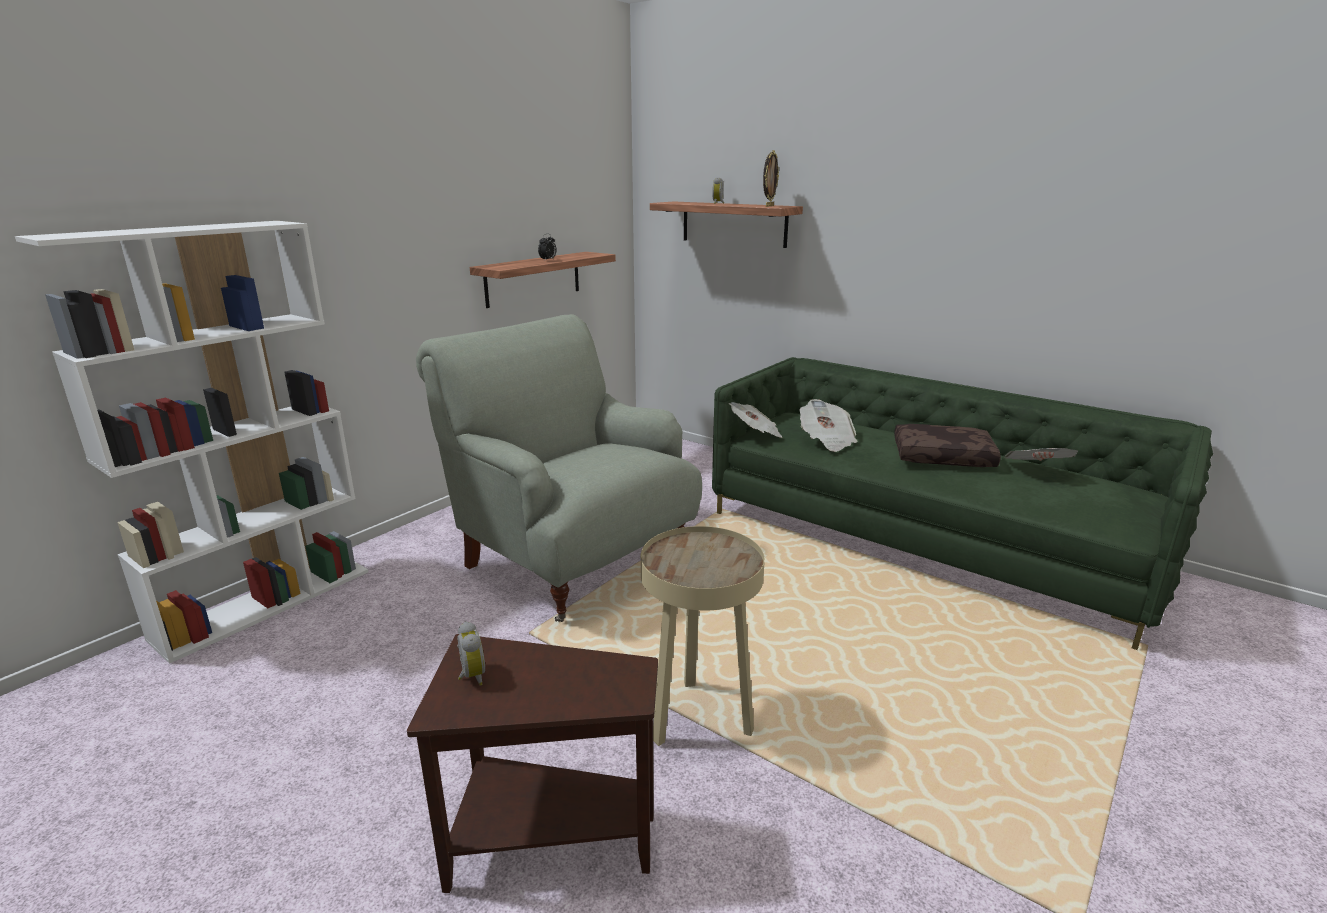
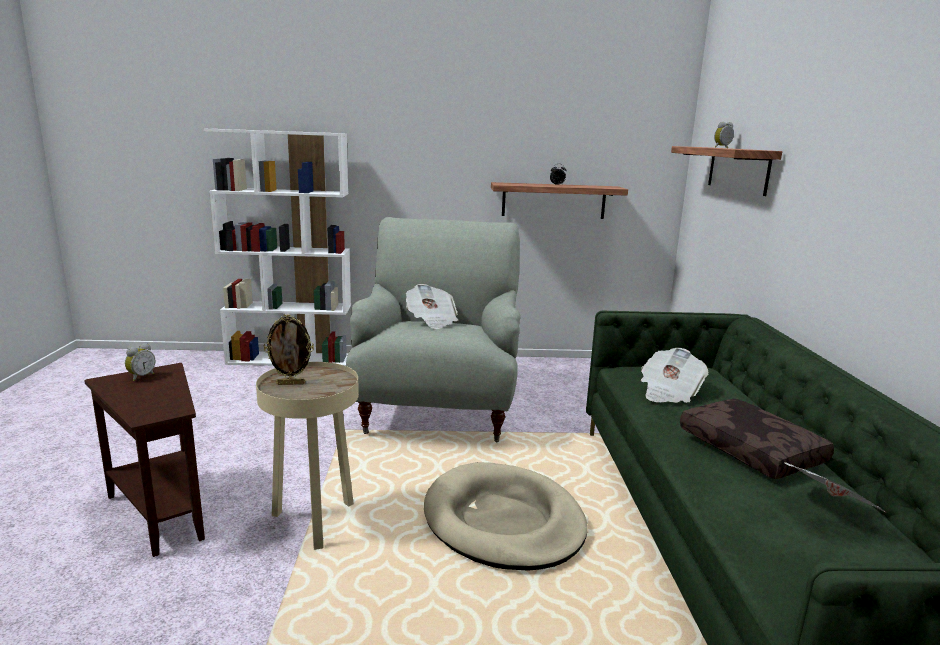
camera: 50 degrees right, 5 degrees down
(754, 432) = (625, 365): newspaper -> newspaper (431, 320)
(769, 206) = (743, 149): picture frame -> picture frame (291, 383)
(802, 612) = (503, 521): none -> beige dog bed

